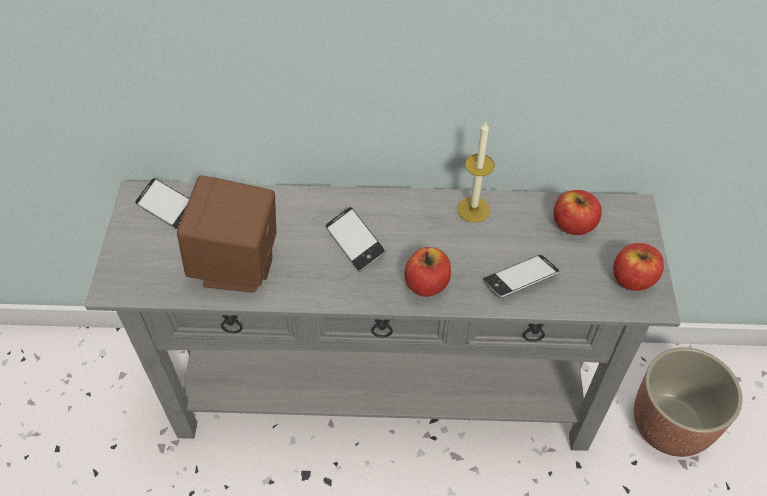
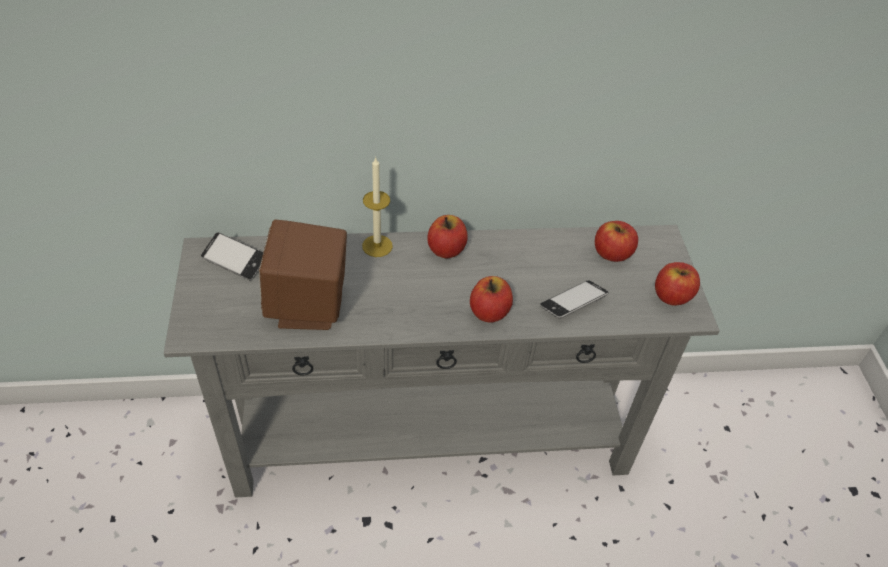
camera: 10 degrees left, 5 degrees down
(355, 242) = (417, 280): phone -> none
(392, 209) = (446, 249): none -> apple
(473, 209) = (521, 245): candle -> candle (377, 246)
(670, 423) = (698, 443): planter -> none

